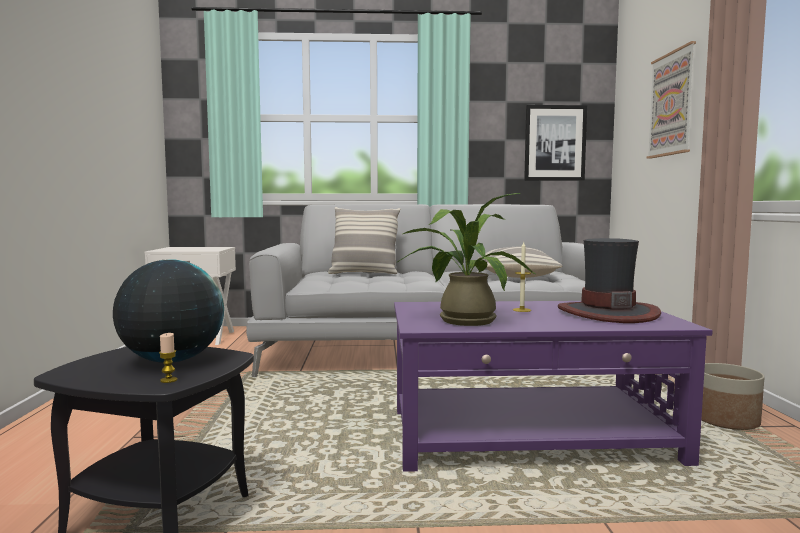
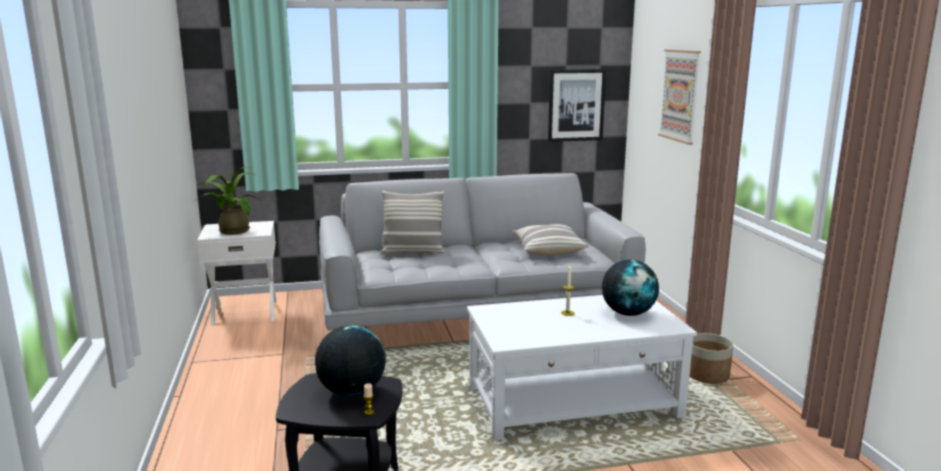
camera: 10 degrees left, 10 degrees up
(461, 319) = (529, 330): potted plant -> potted plant (232, 230)
(531, 435) = (574, 401): purple coffee table -> white coffee table
(607, 313) = (628, 313): hat -> globe

